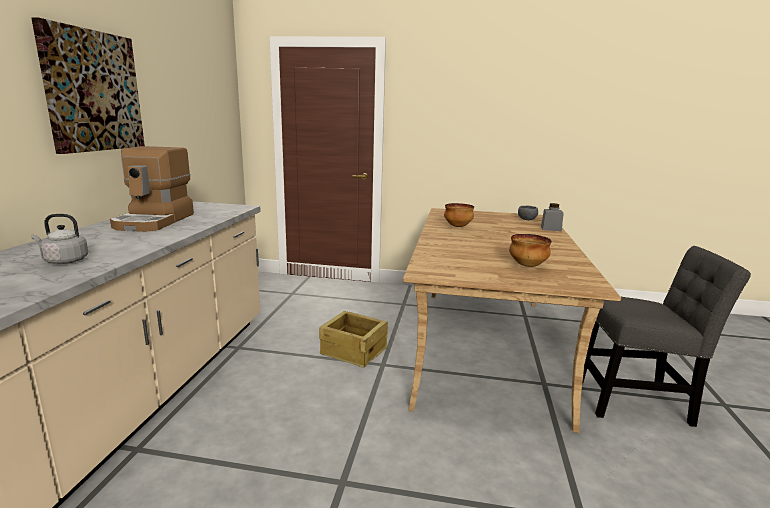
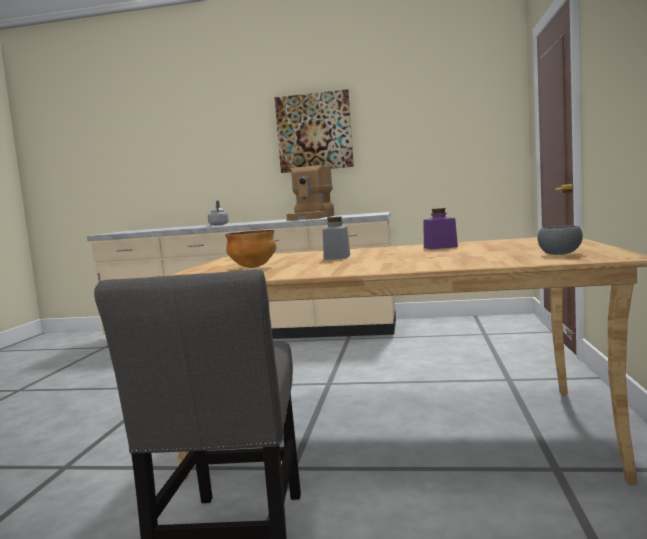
camera: 90 degrees right, 10 degrees down
(155, 221) = (311, 218): coffee machine -> coffee machine turned 75 degrees counterclockwise
(353, 350) = (355, 370): crate -> none
(458, 226) = (440, 247): bowl -> purple jar
(551, 229) = (488, 263): grey jar -> grey jar (337, 257)

